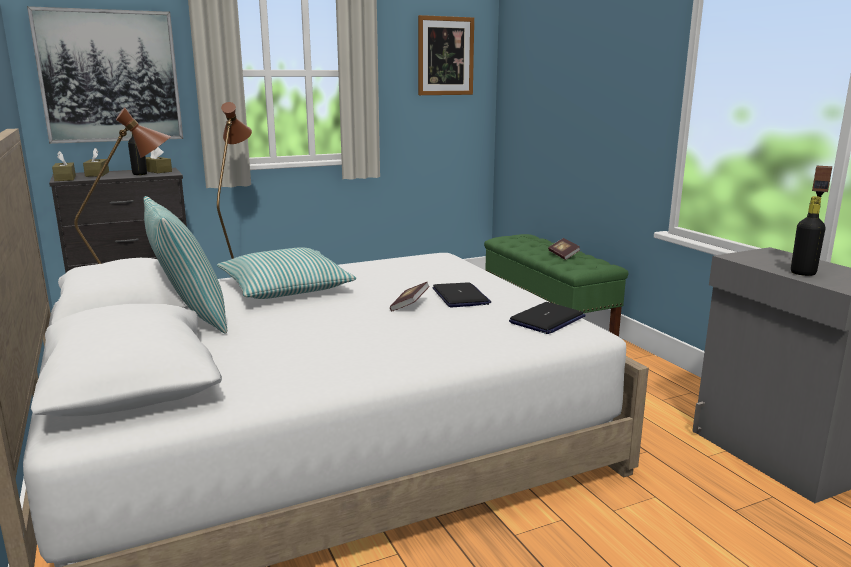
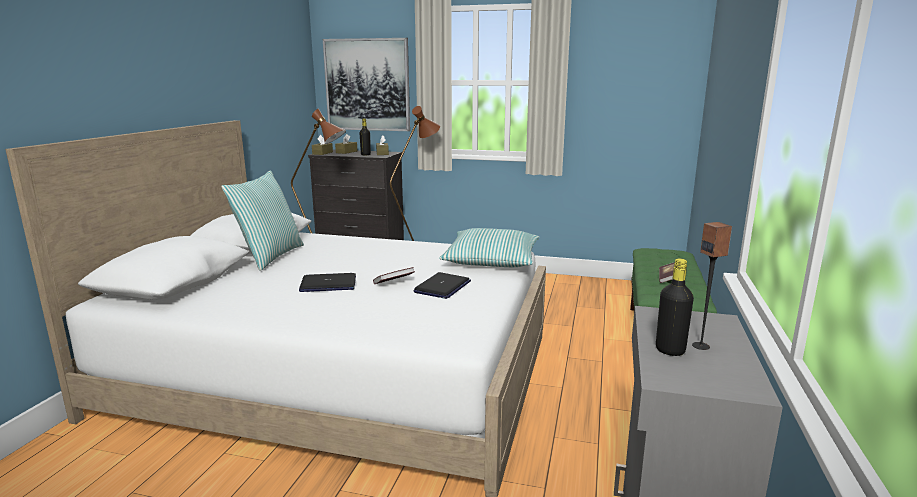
camera: 40 degrees right, 0 degrees up
(286, 288) = (357, 251): pillow -> pillow (491, 260)
(445, 56) = (645, 67): picture -> none
(547, 320) = (454, 324): laptop -> laptop (328, 284)

